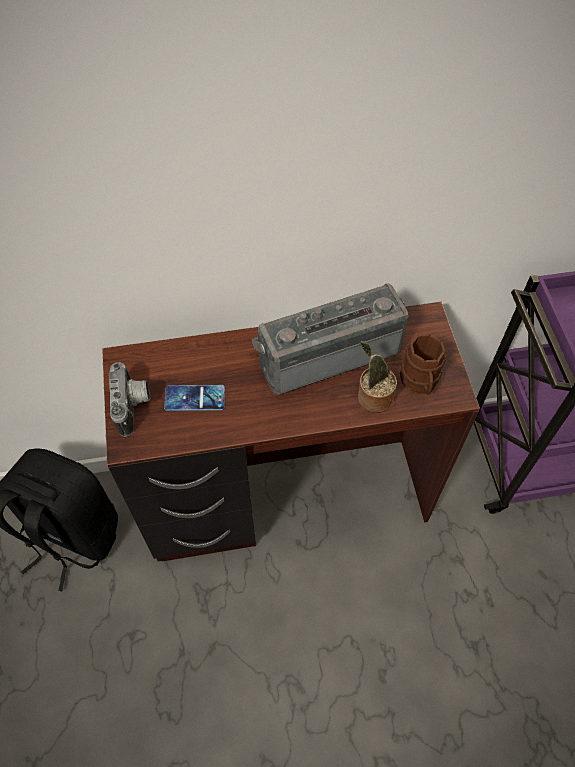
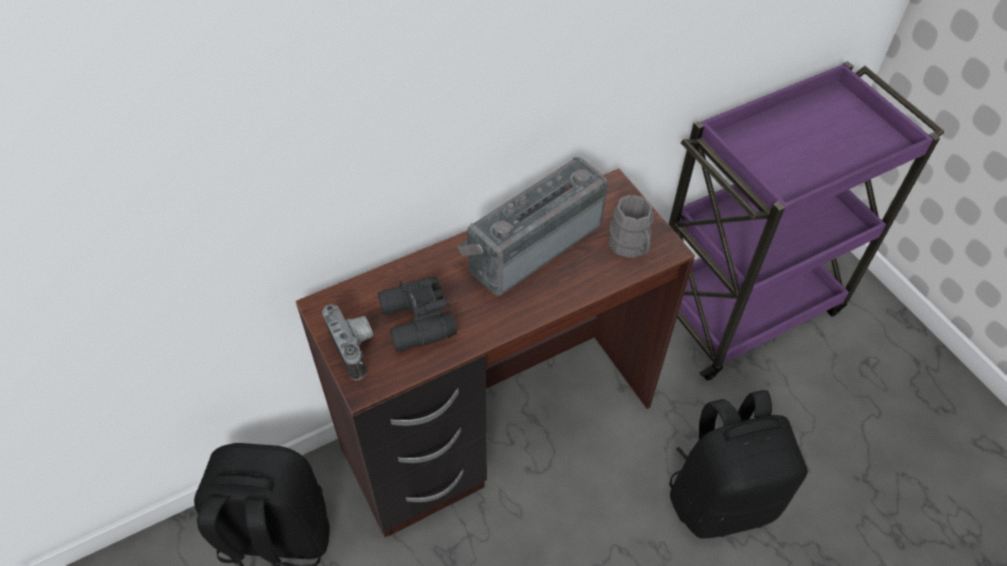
camera: 20 degrees left, 5 degrees down
(195, 398) = (416, 322): phone -> black binoculars
(372, 397) = (591, 273): potted plant -> none
(420, 382) = (630, 247): brown mug -> grey mug
(462, 626) = (721, 497): none -> black backpack

